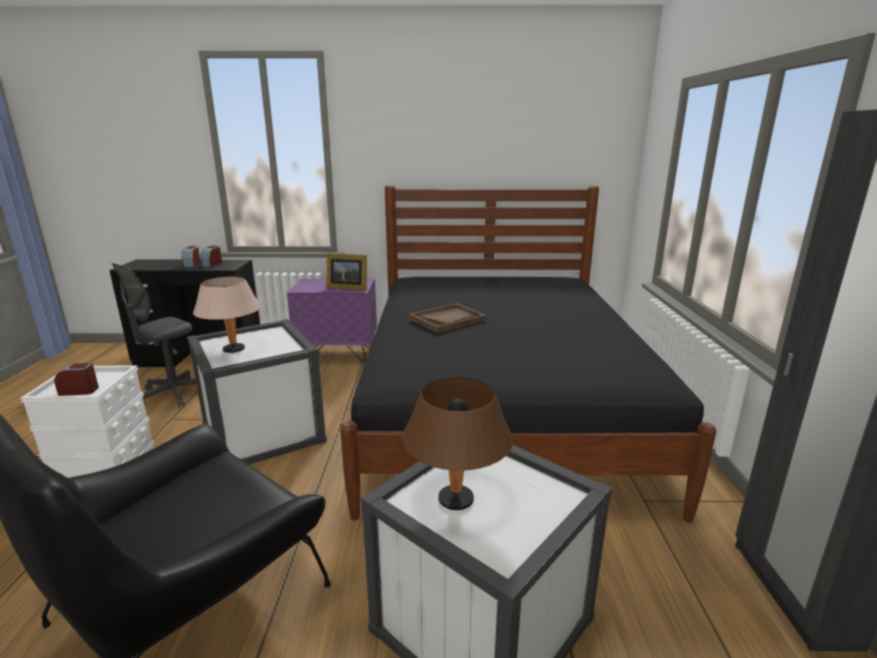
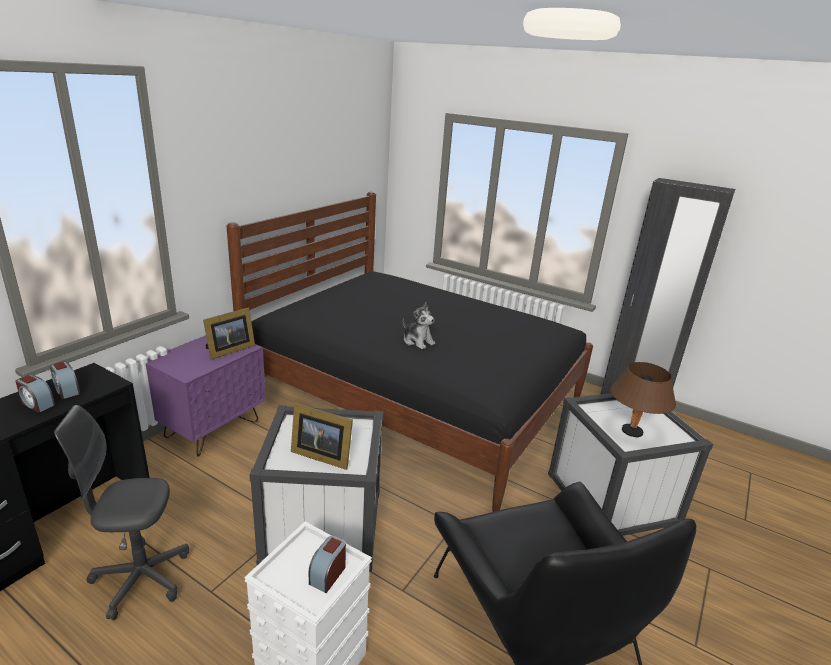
camera: 60 degrees left, 5 degrees up
(173, 394) = (141, 578): grey office chair -> grey office chair turned 105 degrees clockwise
(233, 349) = (321, 455): beige table lamp -> picture frame
(447, 320) = (417, 341): brown tray -> plush toy

